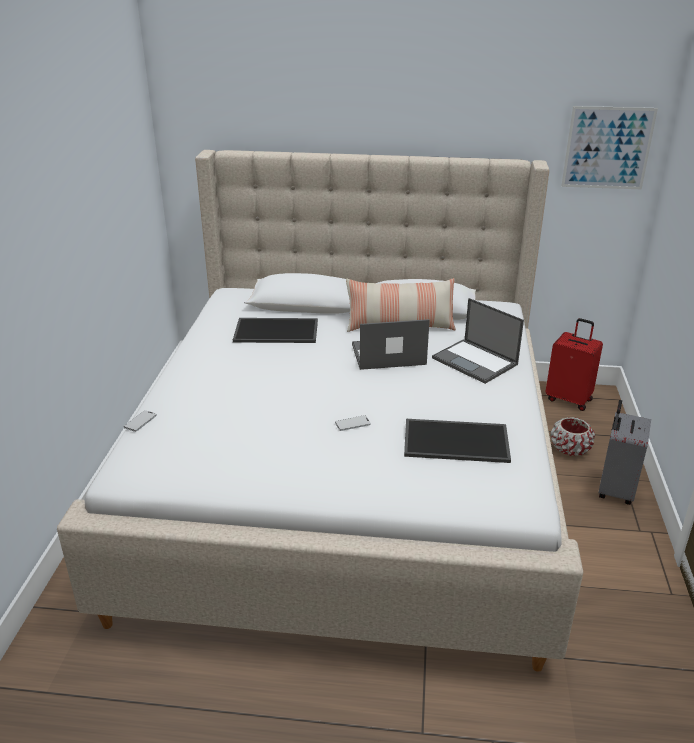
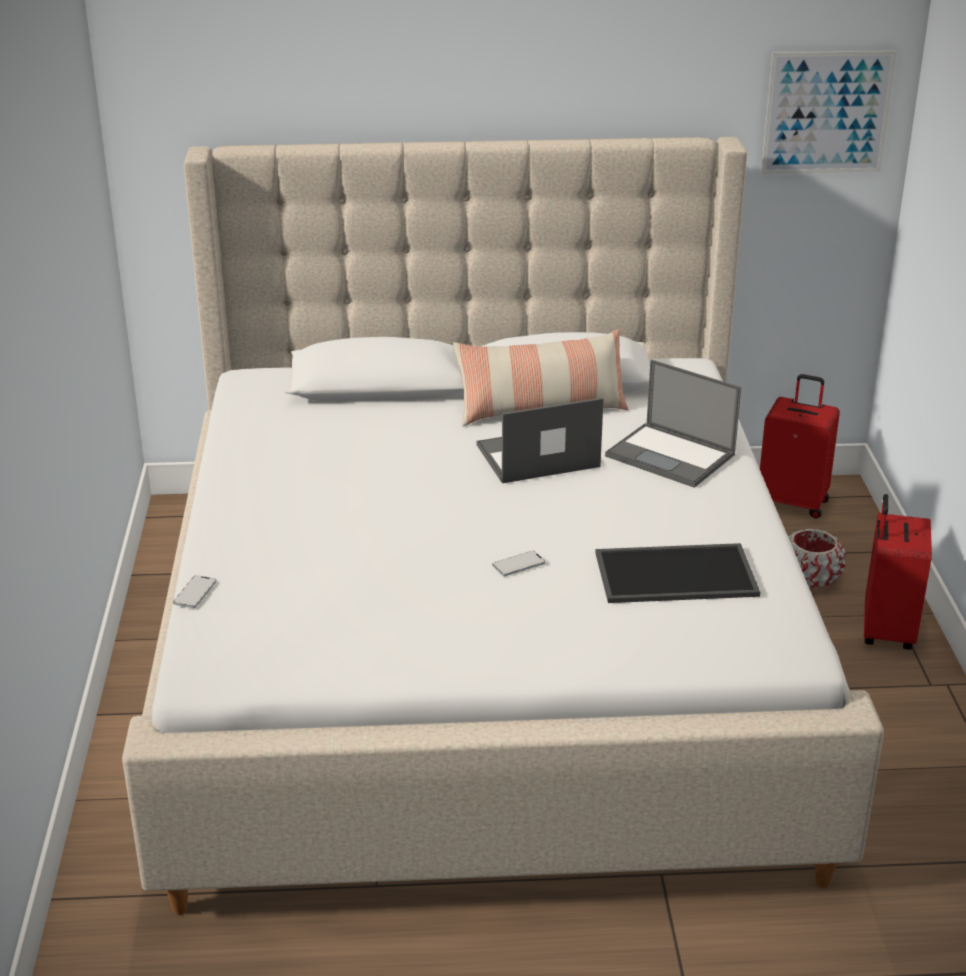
camera: 10 degrees left, 0 degrees up
(277, 330) = (351, 433): tray -> none
(614, 490) = (885, 631): grey suitcase -> red suitcase

